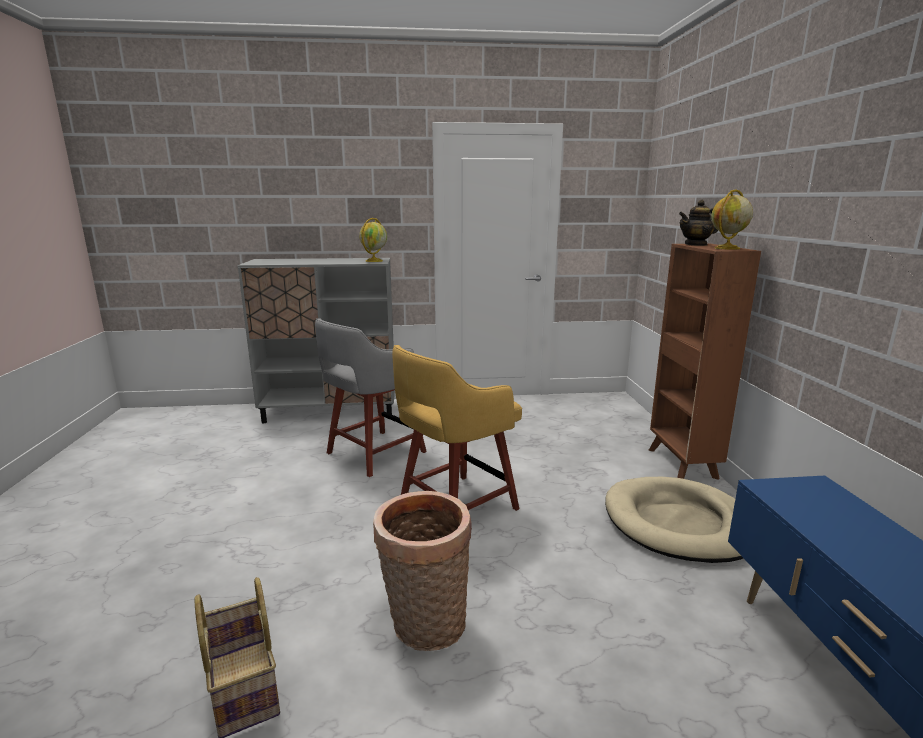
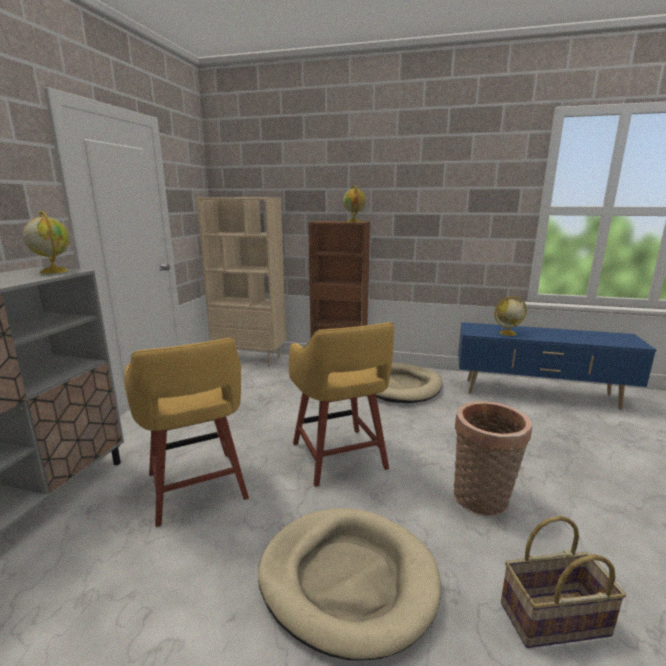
camera: 70 degrees left, 0 degrees up
(286, 544) = (347, 580): none -> beige dog bed
(373, 453) = (196, 488): grey stool -> yellow stool
(621, 410) = (250, 358): none -> beige bookcase
(696, 244) = (325, 221): teapot -> none
(830, 526) = (507, 333): none -> globe

